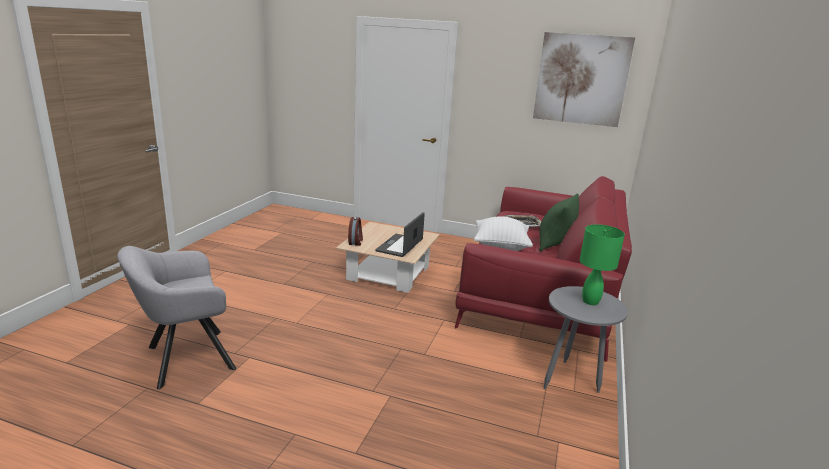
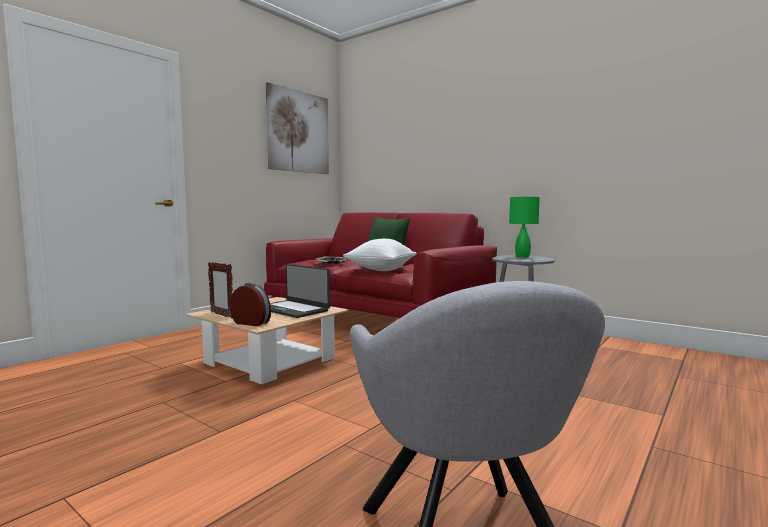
camera: 70 degrees left, 15 degrees down
(370, 230) = (221, 315): none -> picture frame

